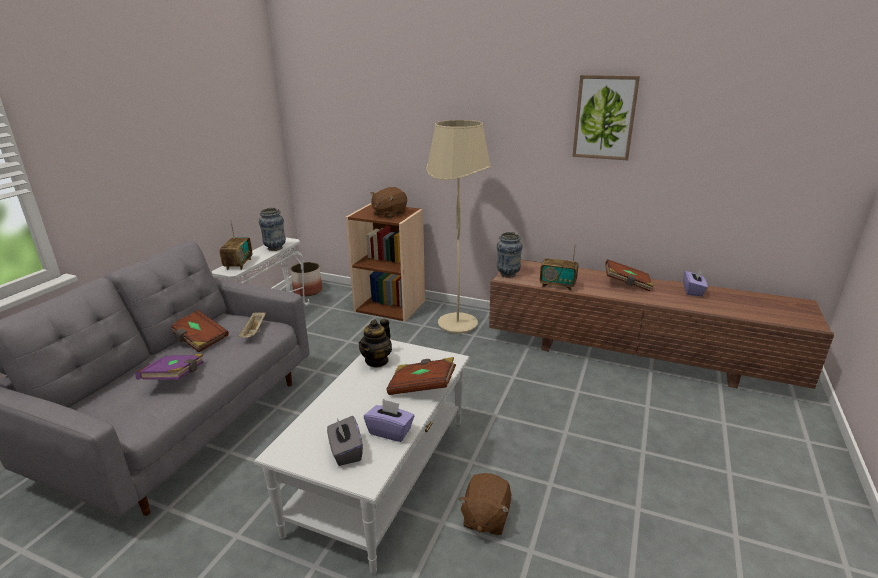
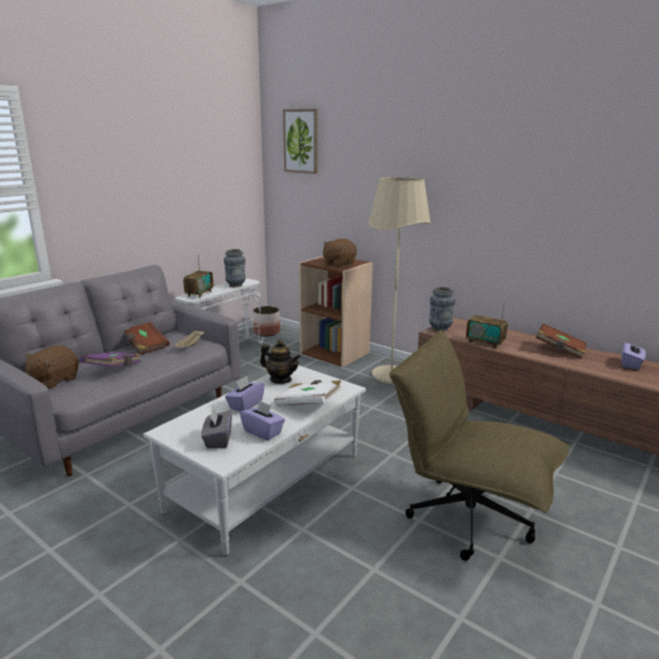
camera: 15 degrees right, 5 degrees down
(354, 400) = (245, 405): none -> purple tissue box
(377, 361) = (280, 380): teapot -> teapot turned 105 degrees counterclockwise
(422, 387) = (309, 404): brown book -> white book
(485, 517) = (343, 534): brown plush toy -> brown plush toy (54, 380)
(595, 471) = (470, 518): none -> beige office chair
(604, 117) = (547, 179): picture -> picture (301, 141)

